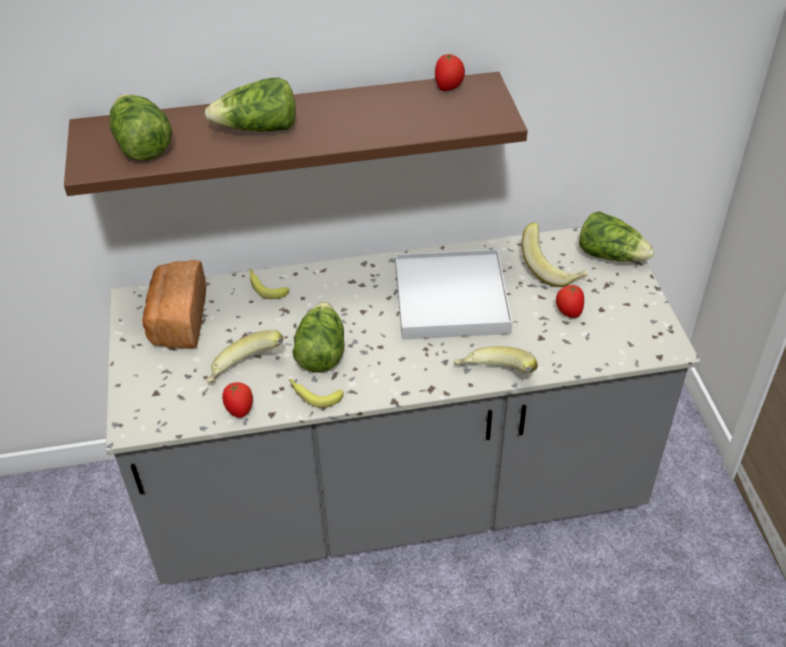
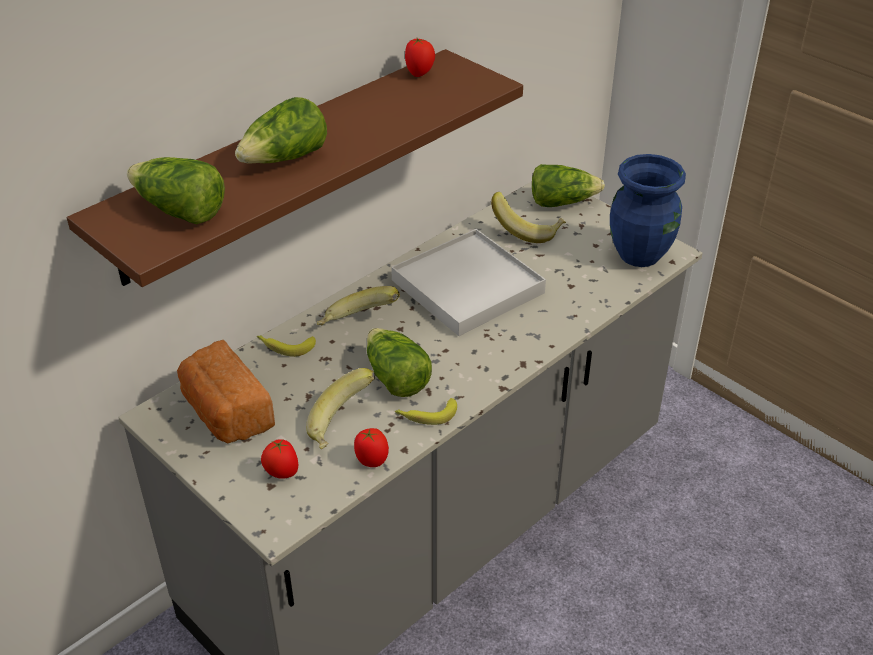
camera: 35 degrees left, 5 degrees down
(493, 377) = (565, 332): banana -> banana (358, 324)
(568, 313) = (573, 258): tomato -> tomato (281, 473)
(634, 336) = (640, 255): none -> blue vase

